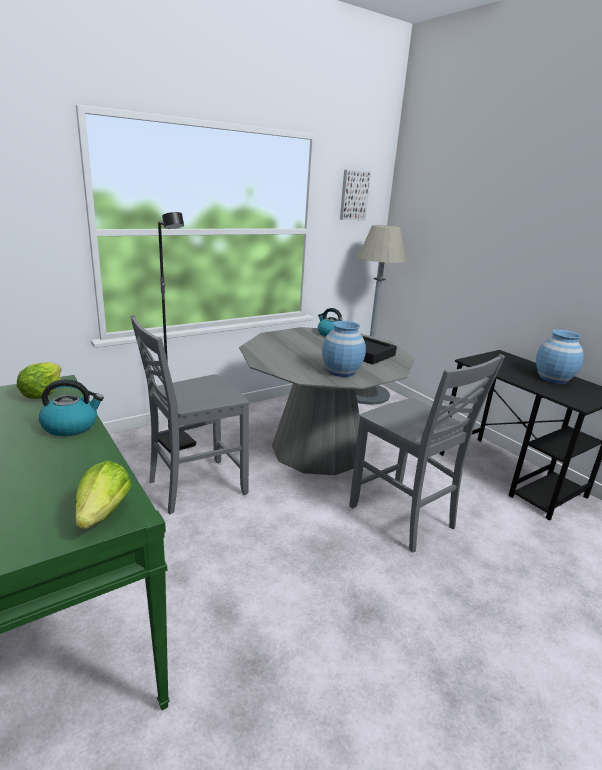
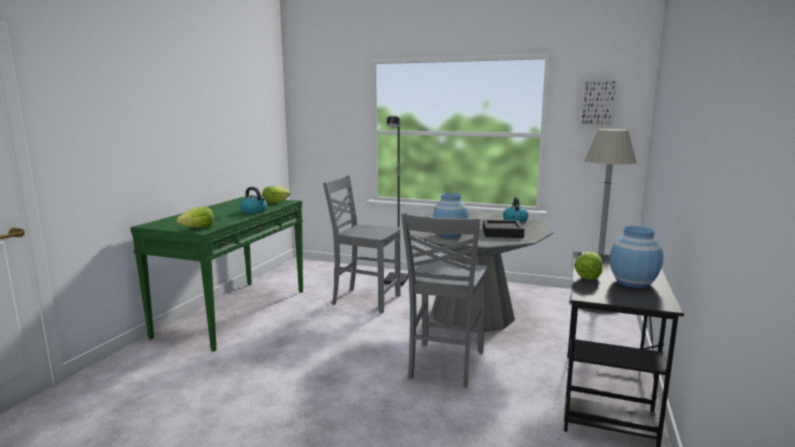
camera: 55 degrees right, 10 degrees down
(530, 383) = (588, 276): none -> lettuce

